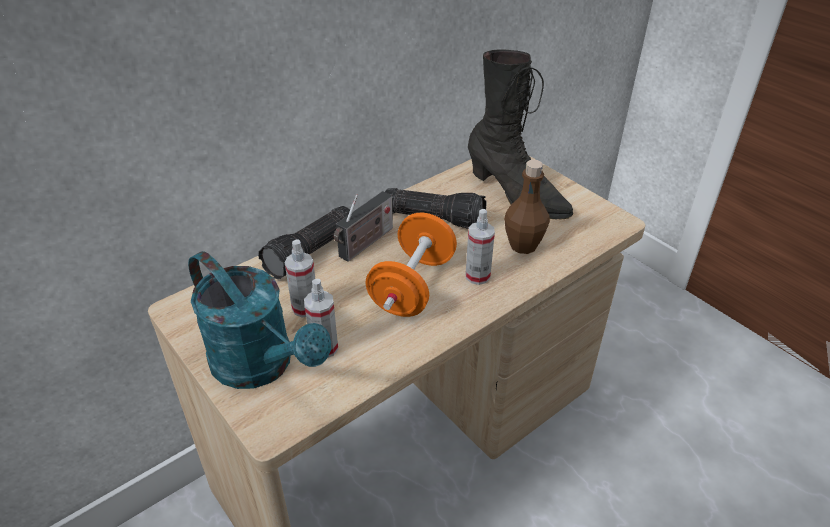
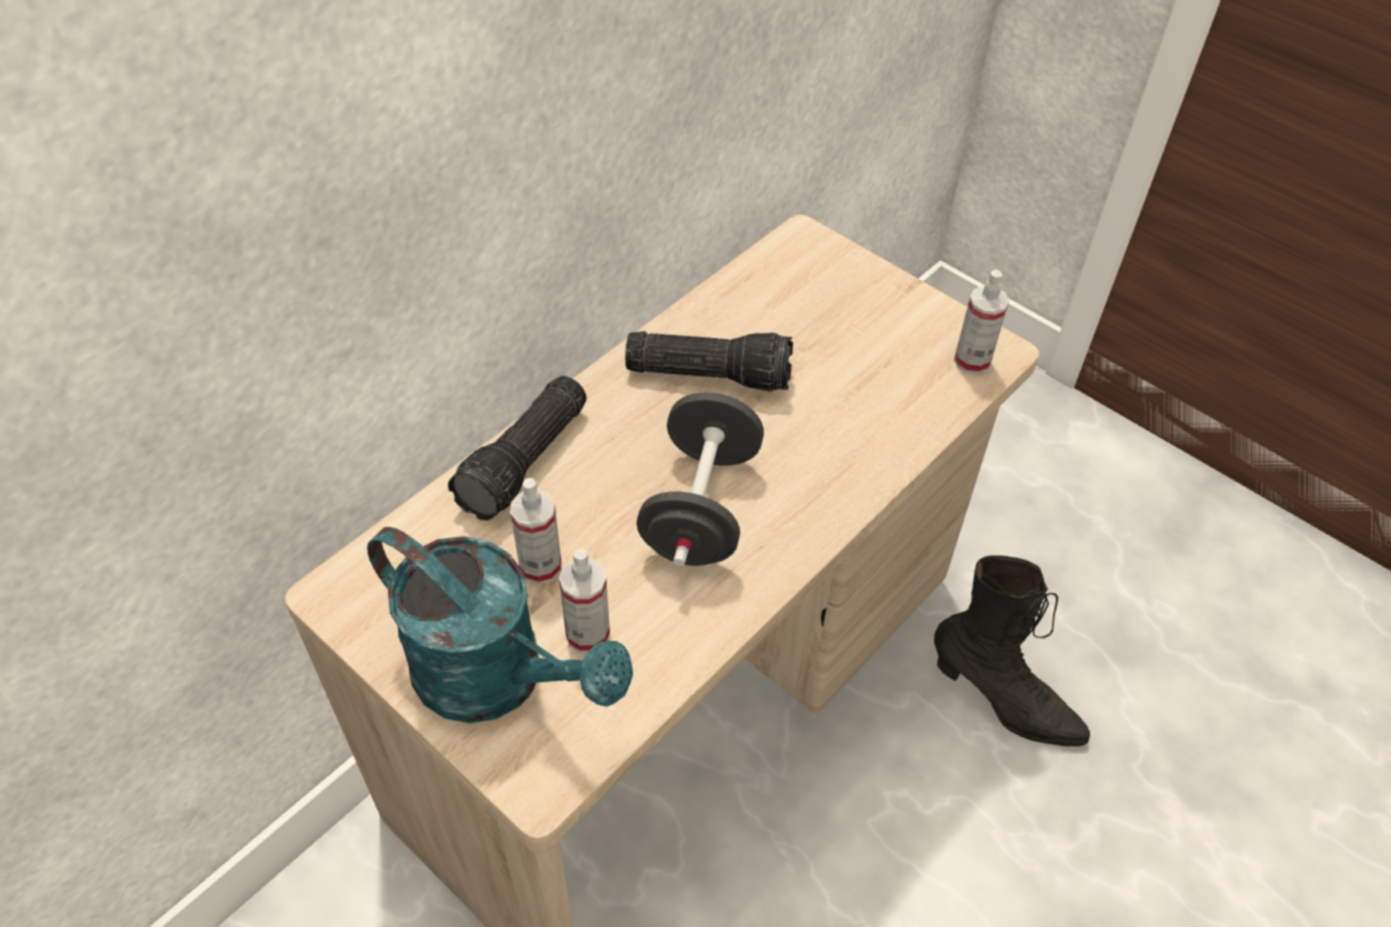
camera: 10 degrees left, 10 degrees up
(364, 244) = (608, 436): radio -> none
(412, 286) = (701, 507): orange dumbbell -> black dumbbell
(477, 276) = (798, 476): spray bottle -> spray bottle (972, 361)
(516, 196) = (832, 318): black boot -> black boot (1003, 702)
(523, 245) = (858, 411): brown bottle -> none

